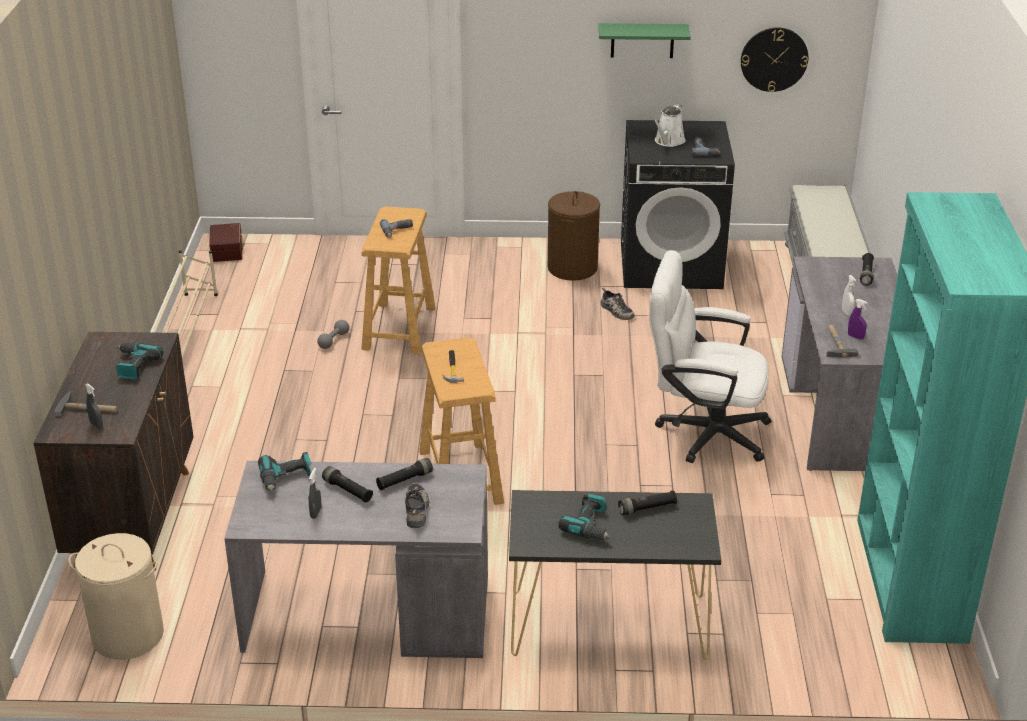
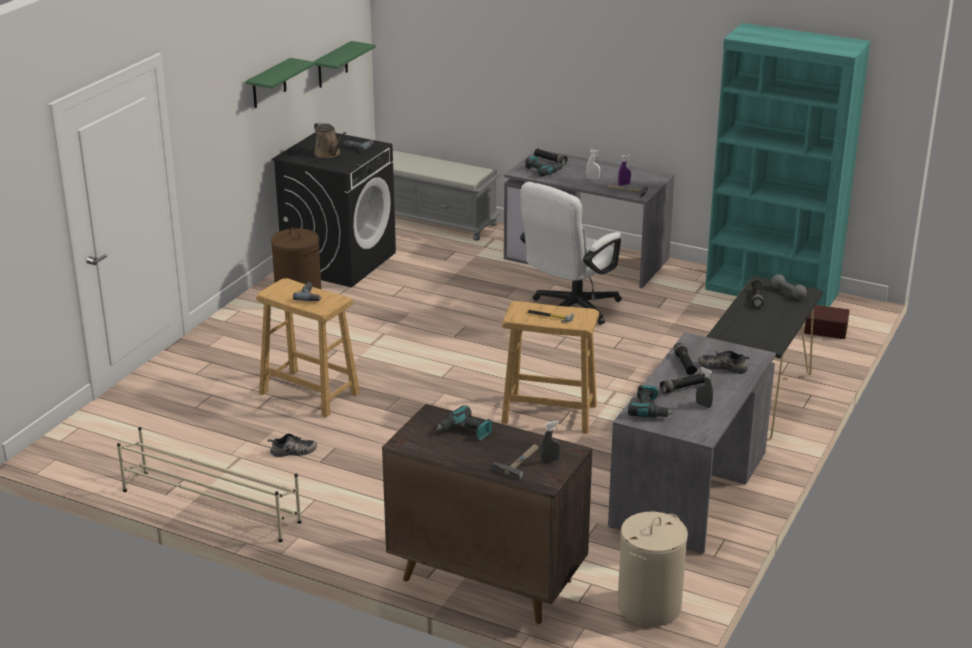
camera: 65 degrees left, 5 degrees down
(228, 250) = (64, 452): brown storage box -> brown storage box (825, 329)
(333, 340) = (296, 428): grey dumbbell -> grey dumbbell (787, 293)
(590, 525) = (763, 320): power drill -> power drill (543, 170)
(616, 311) = (382, 299): shoe -> shoe (293, 452)
(668, 141) = (329, 154): white watering can -> brown watering can
(774, 59) = (332, 65): wall clock -> green shelf

